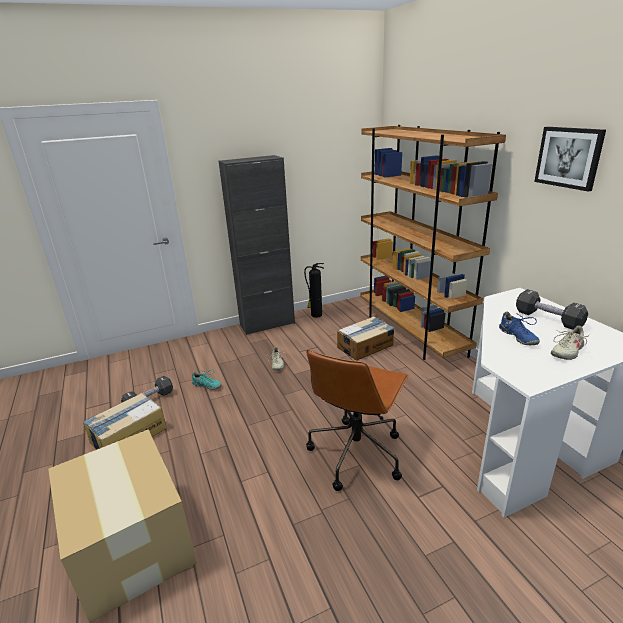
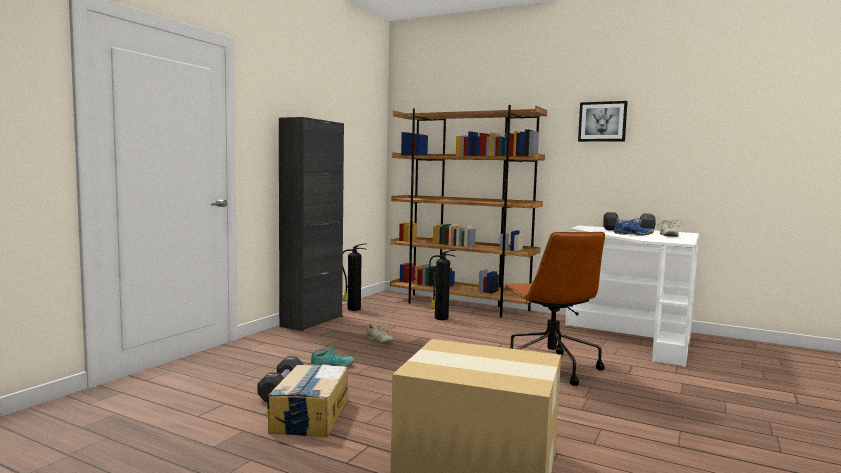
camera: 40 degrees left, 20 degrees down
(365, 346) = (440, 318): cardboard box -> fire extinguisher

